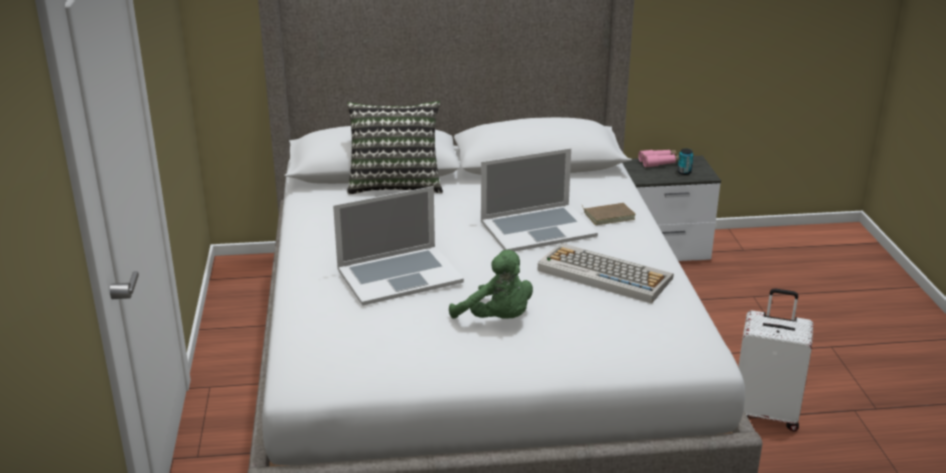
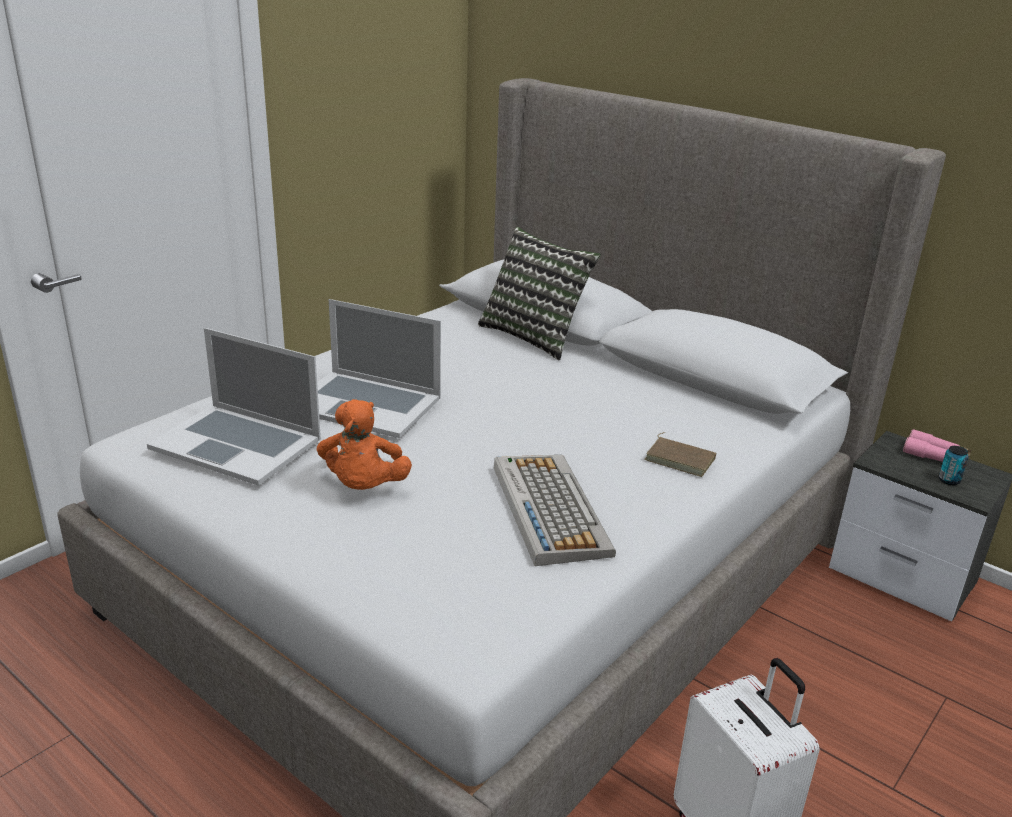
camera: 45 degrees right, 0 degrees up
(497, 319) = (364, 487): green plush toy -> orange plush toy
(537, 228) = (577, 432): laptop -> laptop (237, 443)

